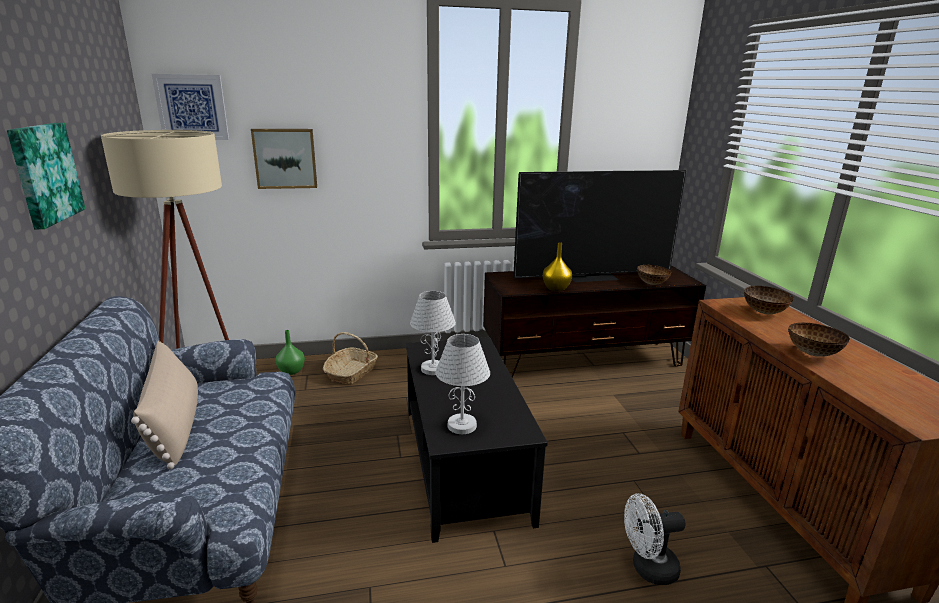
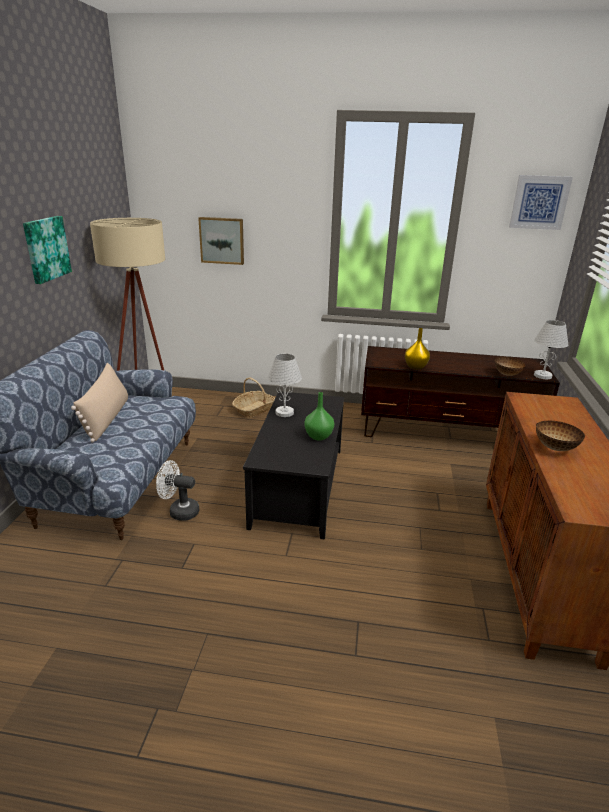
camera: 20 degrees right, 5 degrees up
(192, 107) = (161, 199): picture -> picture (539, 202)
(291, 371) = (214, 401): green vase -> green vase (319, 436)
(461, 425) = (276, 453): white table lamp -> white table lamp (542, 375)
(592, 276) = (458, 361): television -> none
(648, 569) = (386, 584): white fan -> white fan (179, 511)
(764, 312) = (553, 410): bowl -> none

